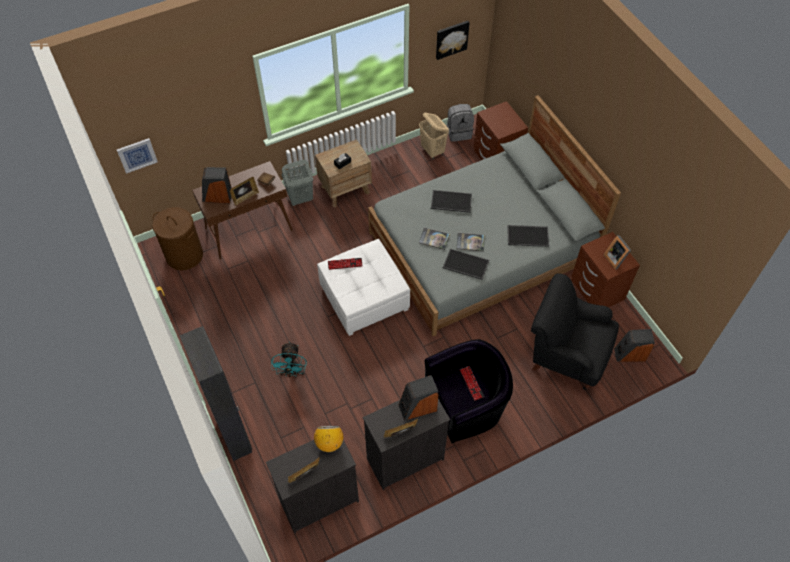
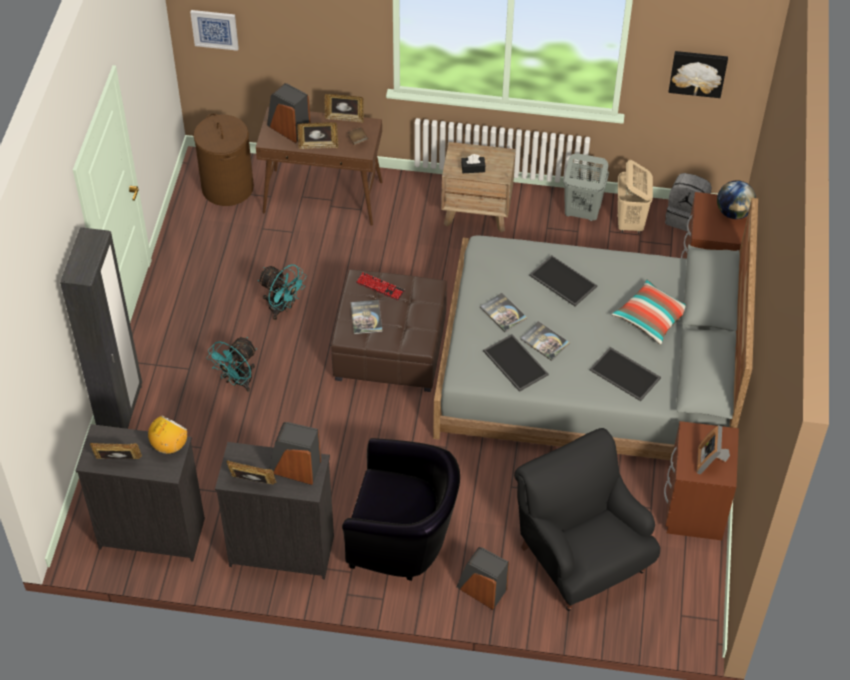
camera: 35 degrees right, 5 degrees down
(247, 172) = (344, 118): none -> picture frame
(281, 311) = (282, 308): none -> turquoise fan
(300, 199) = (412, 194): grey laundry basket -> grey laundry basket (581, 212)
(352, 287) = (366, 317): none -> book
(365, 298) = (391, 349): white ottoman -> brown ottoman
(471, 383) = (409, 502): keyboard -> none
(506, 113) = (733, 212): none -> globe
(513, 196) = (652, 318): none -> pillow
(629, 354) = (666, 607): speaker -> speaker (481, 589)

